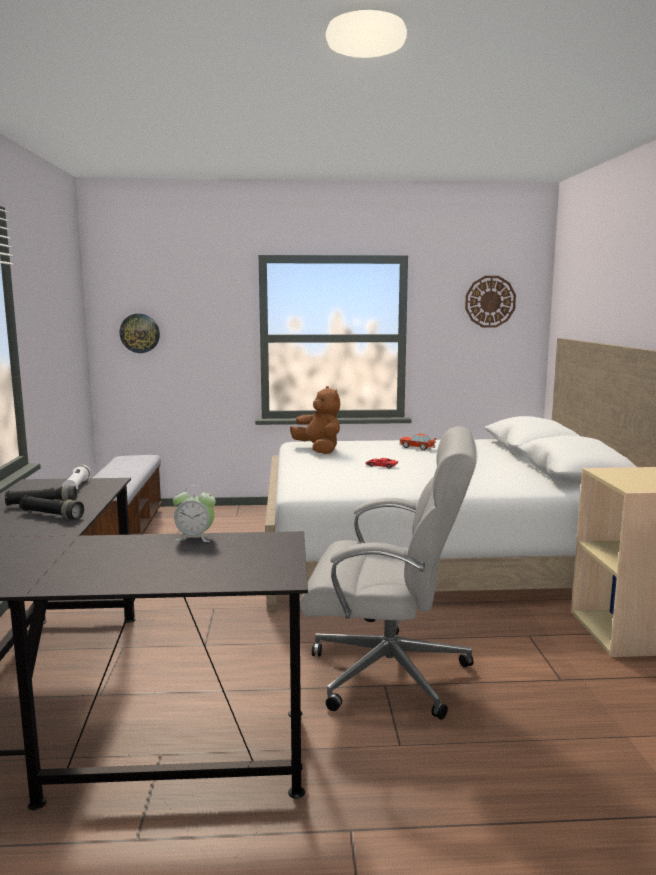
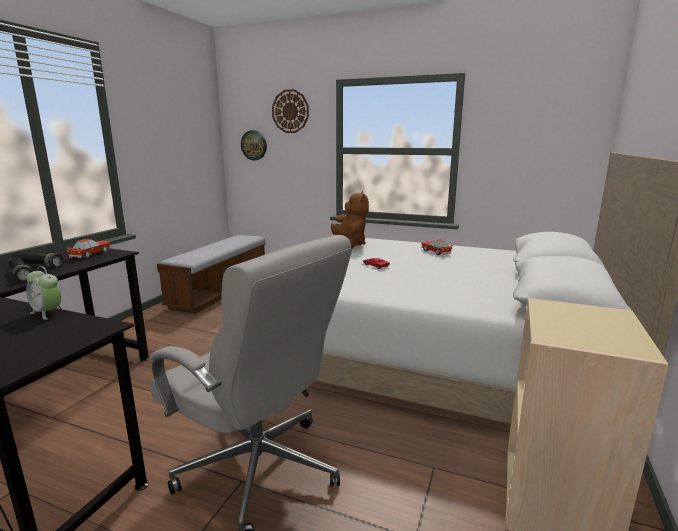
camera: 25 degrees right, 5 degrees up
(76, 486) = (91, 254): white flashlight -> toy car
(490, 301) = (547, 116): wall clock -> wall clock (290, 111)

